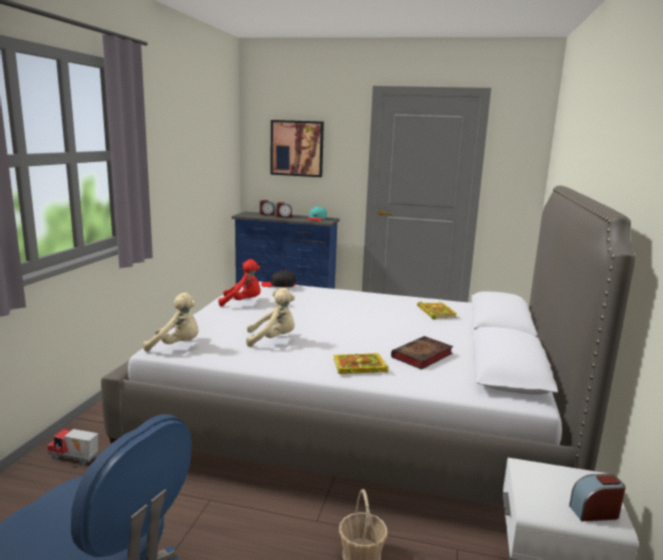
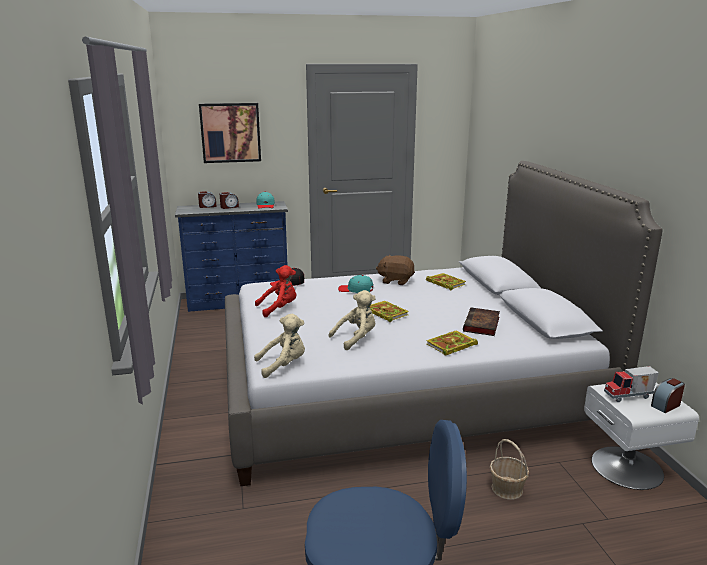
camera: 25 degrees left, 5 degrees up
(73, 458) = (203, 500): toy truck -> toy truck (629, 397)
(333, 301) = (356, 290): none -> turquoise cap
(333, 325) = (385, 313): none -> book
(386, 301) = (395, 281): none -> brown plush toy

